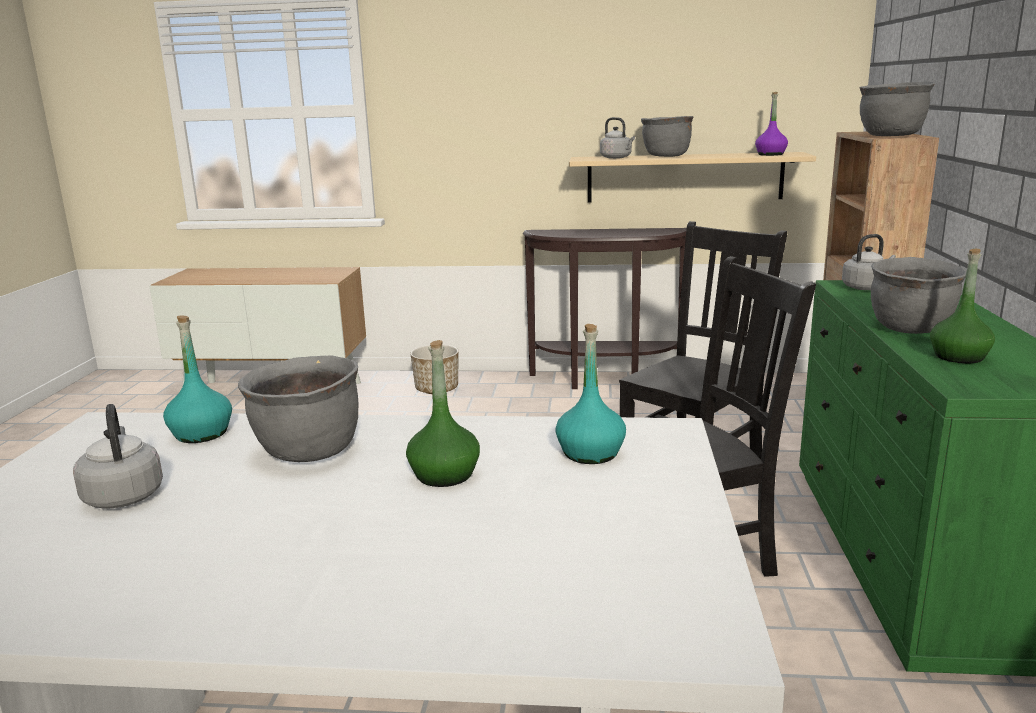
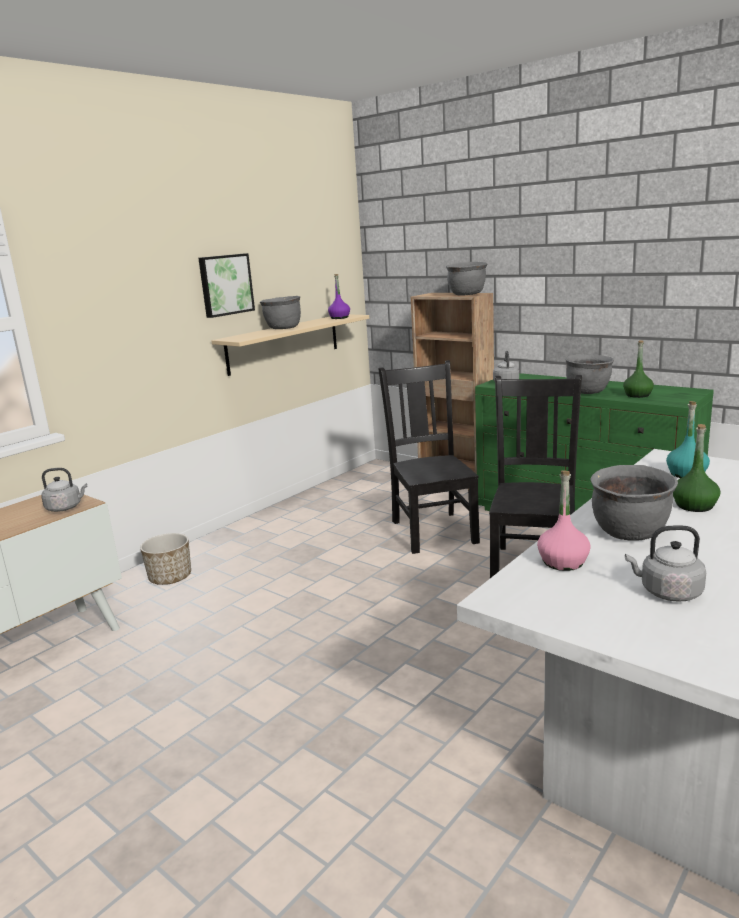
camera: 55 degrees left, 0 degrees up
(202, 433) = (563, 562): turquoise bottle -> pink bottle
(602, 94) = (225, 285): none -> picture
(606, 381) = (273, 516): brown console table -> none
(617, 158) = (257, 334): grey kettle -> grey kettle (66, 508)

